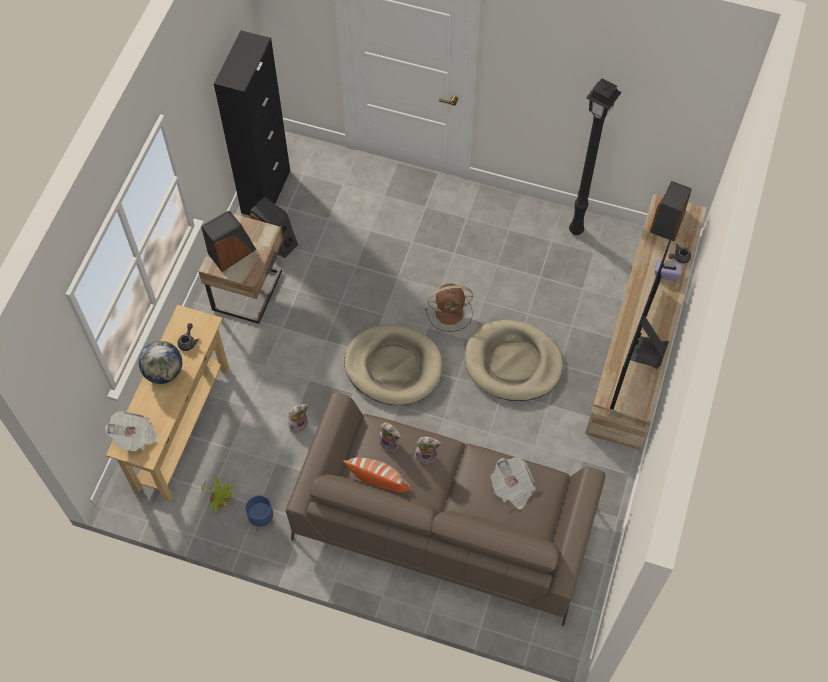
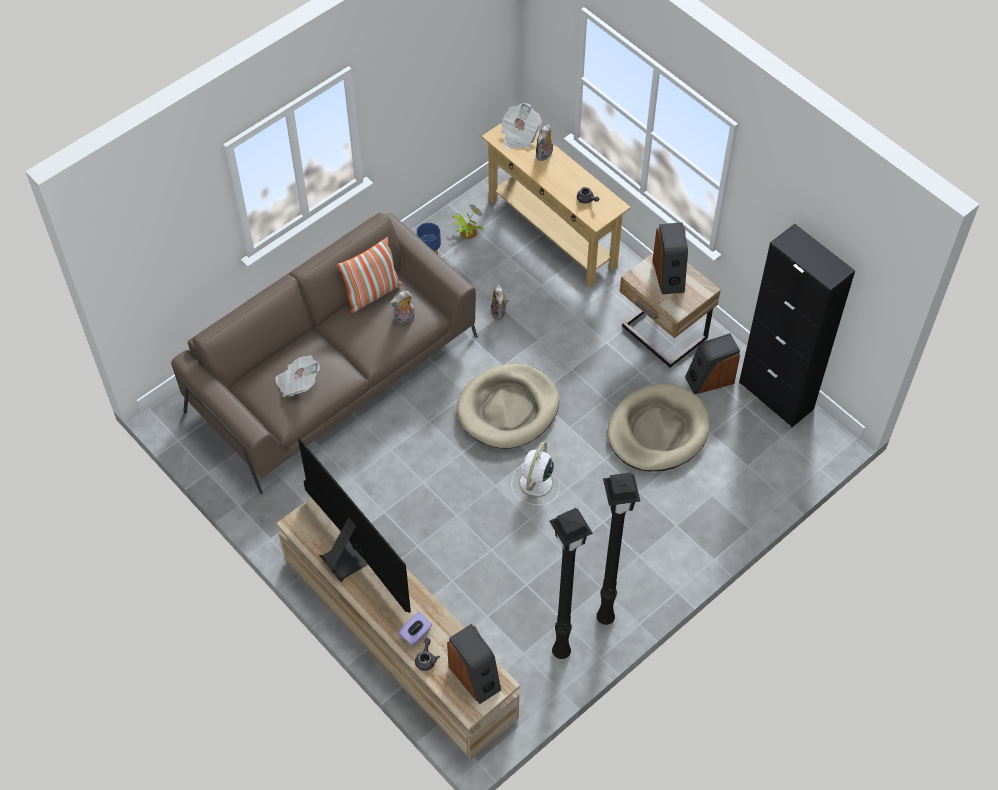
camera: 120 degrees right, 5 degrees down
(164, 372) = (567, 174): globe -> none
(426, 455) = (374, 338): plush toy -> plush toy (544, 155)
(451, 312) = (535, 484): brown fan -> white fan
(513, 363) = (446, 507): beige dog bed -> beige dog bed (657, 431)
(531, 215) = (606, 619): none -> black floor lamp

